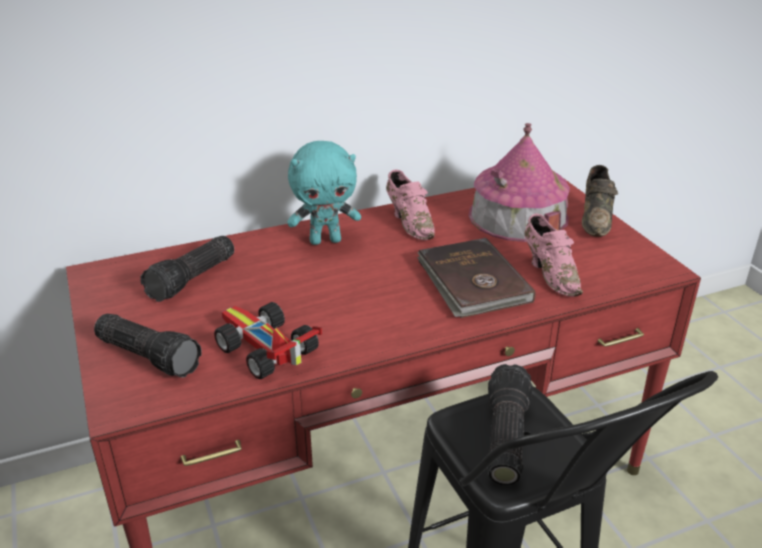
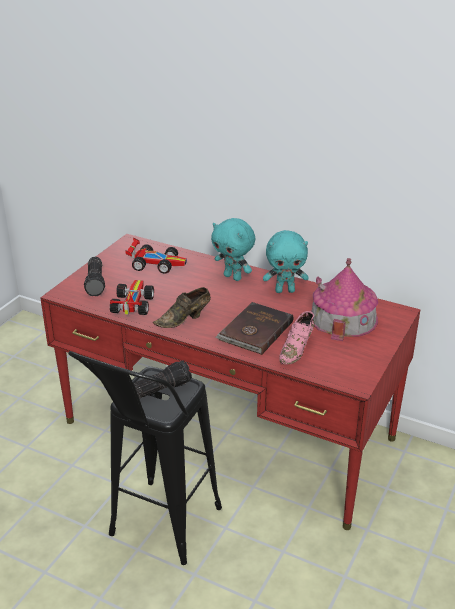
camera: 50 degrees right, 0 degrees up
(193, 279) = (156, 263): flashlight -> toy car
(410, 222) = (285, 290): pink shoe -> turquoise plush toy
(595, 219) = (381, 343): brown shoe -> brown shoe (184, 319)

